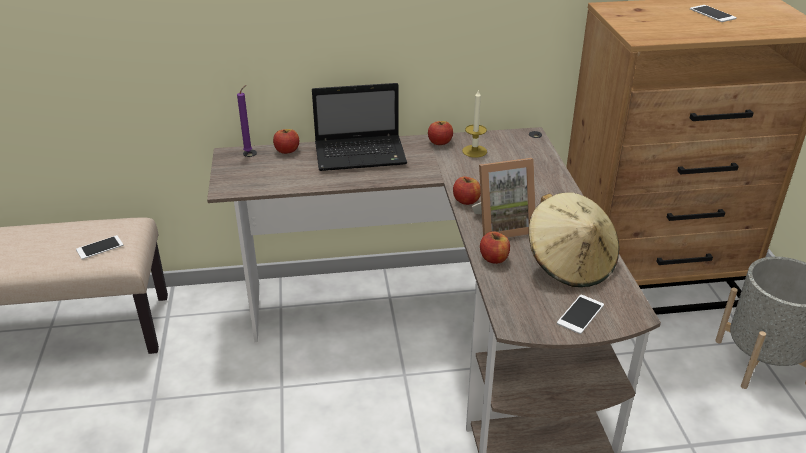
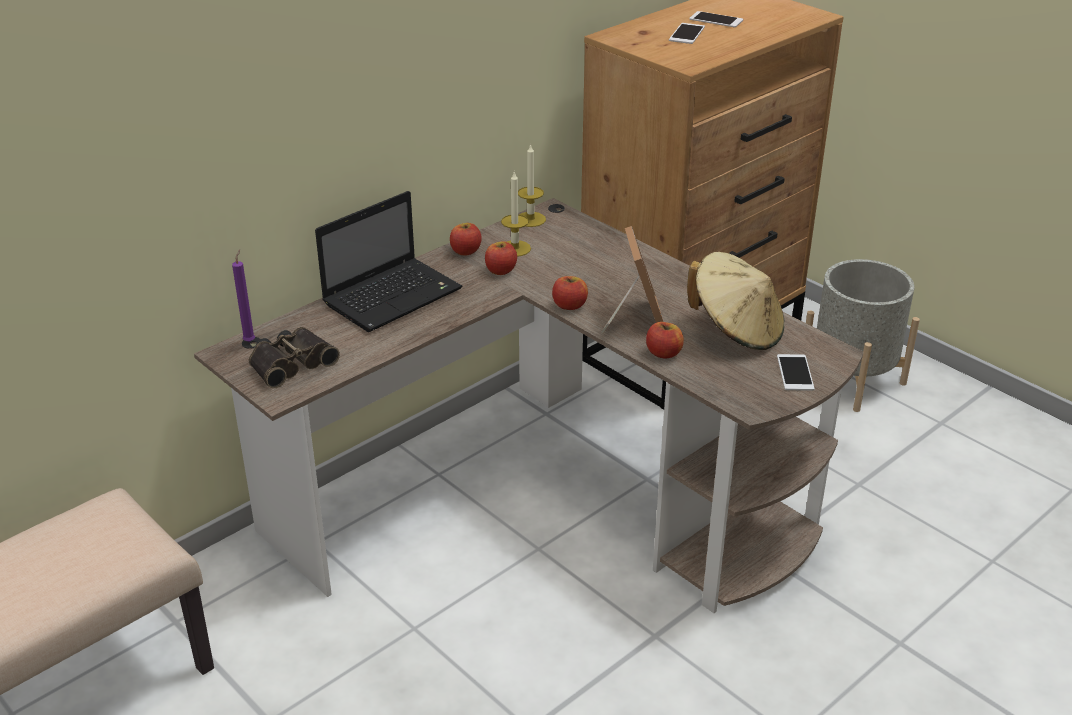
camera: 35 degrees left, 0 degrees up
(100, 247) = (108, 549): phone -> phone (687, 34)
(255, 172) = (290, 363): none -> binoculars
(287, 150) = (296, 323): apple -> apple (500, 270)
(502, 226) = (634, 318): picture frame -> picture frame turned 45 degrees counterclockwise
(508, 136) = (530, 219): none -> candle

